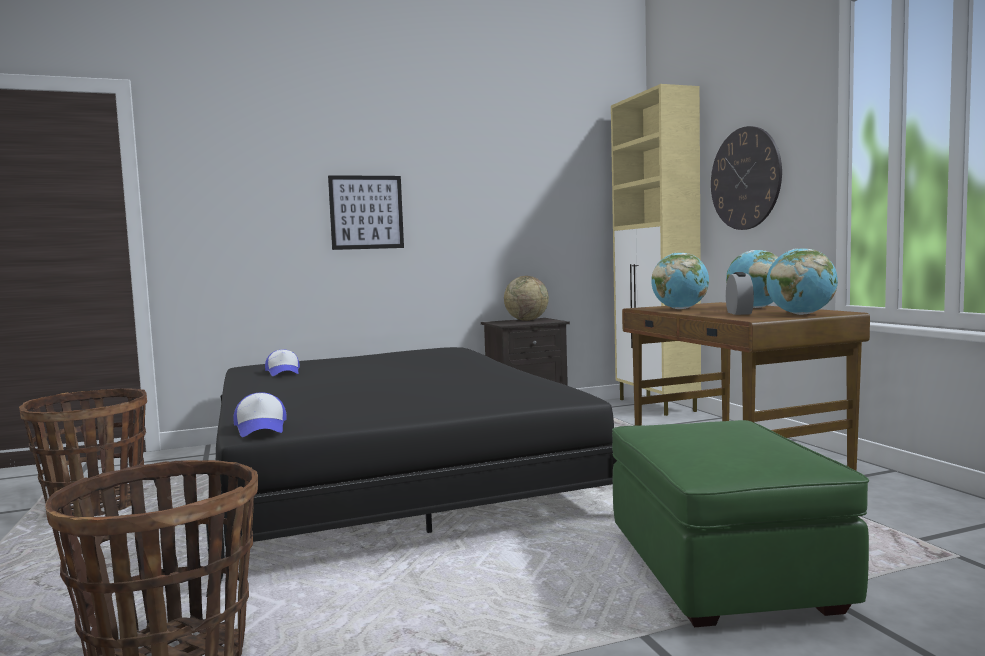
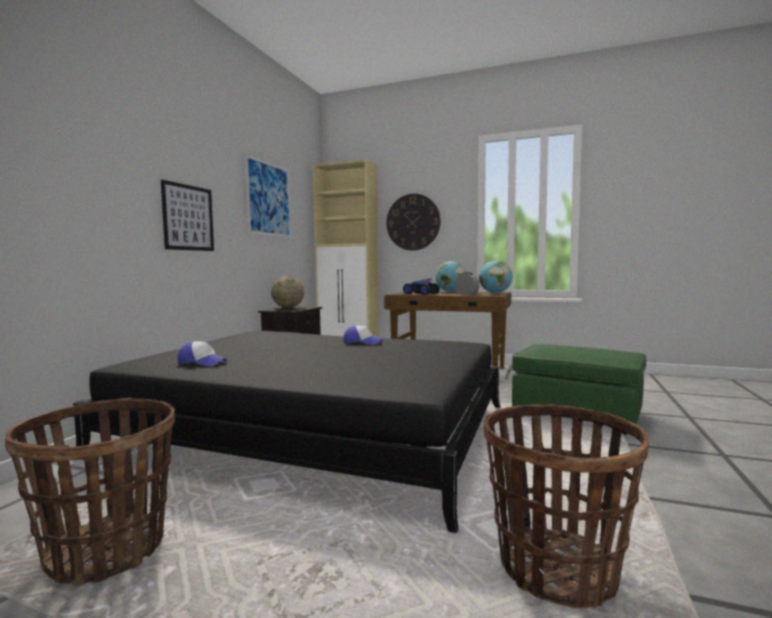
camera: 50 degrees left, 0 degrees up
(261, 428) = (419, 389): cap -> cap (362, 342)
(510, 172) = (269, 199): none -> picture
(680, 309) = (421, 294): globe -> toy car

